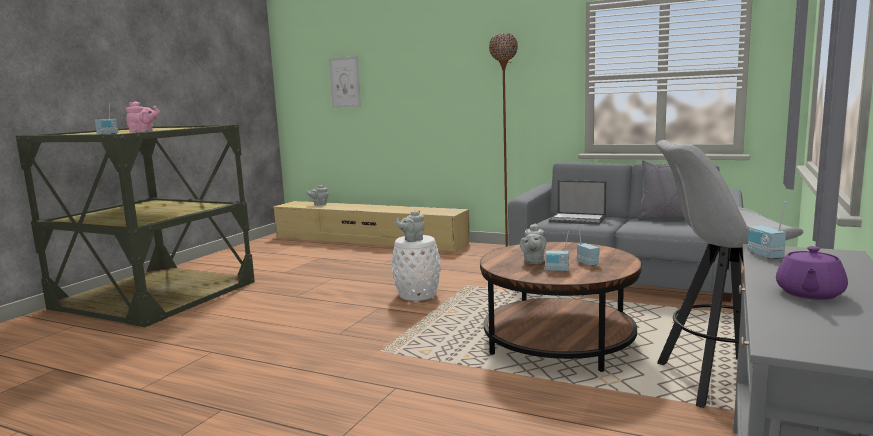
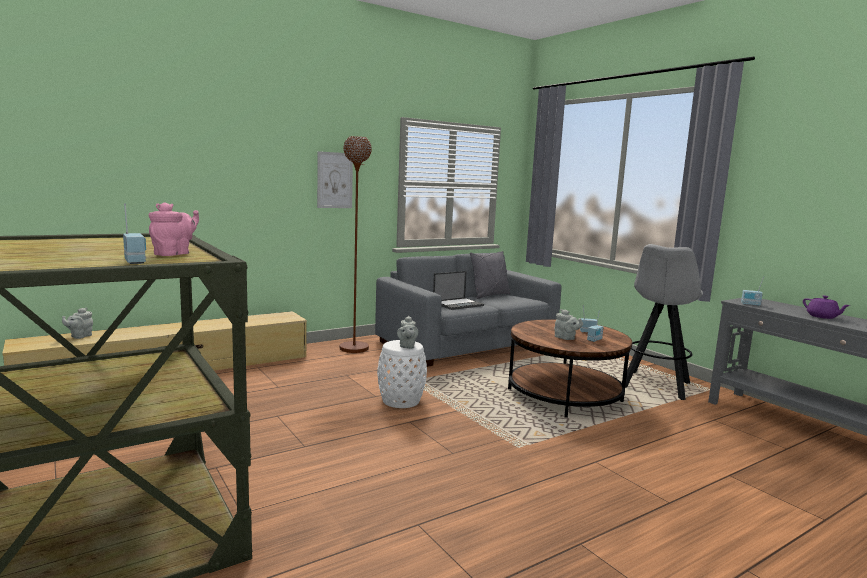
camera: 60 degrees left, 0 degrees up
(345, 82) = (115, 163): picture -> picture (335, 180)

